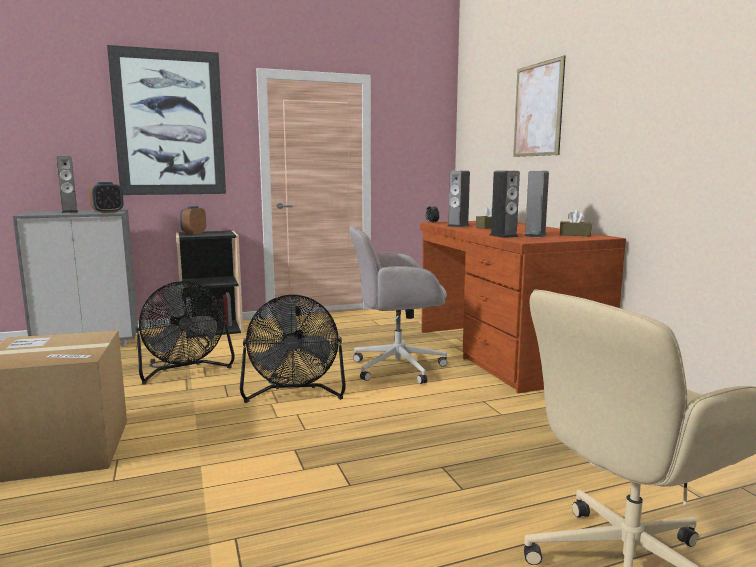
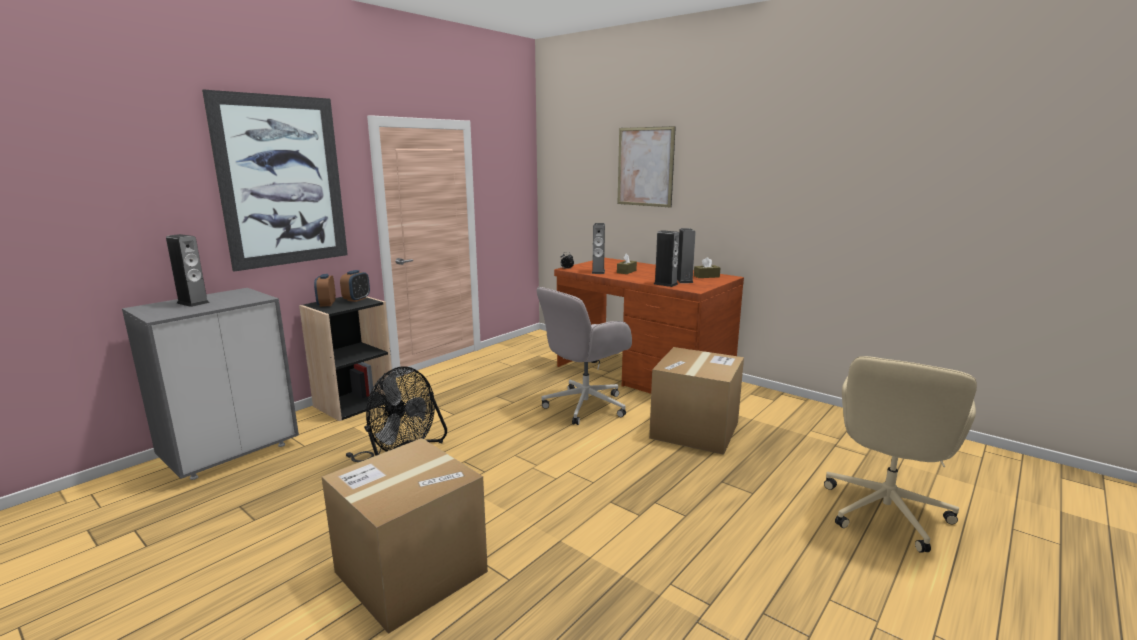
camera: 30 degrees left, 5 degrees up
(107, 212) = (248, 297): alarm clock -> alarm clock (356, 299)
(291, 393) = (534, 452): black fan -> none
(486, 413) = (694, 430): none -> cardboard box

